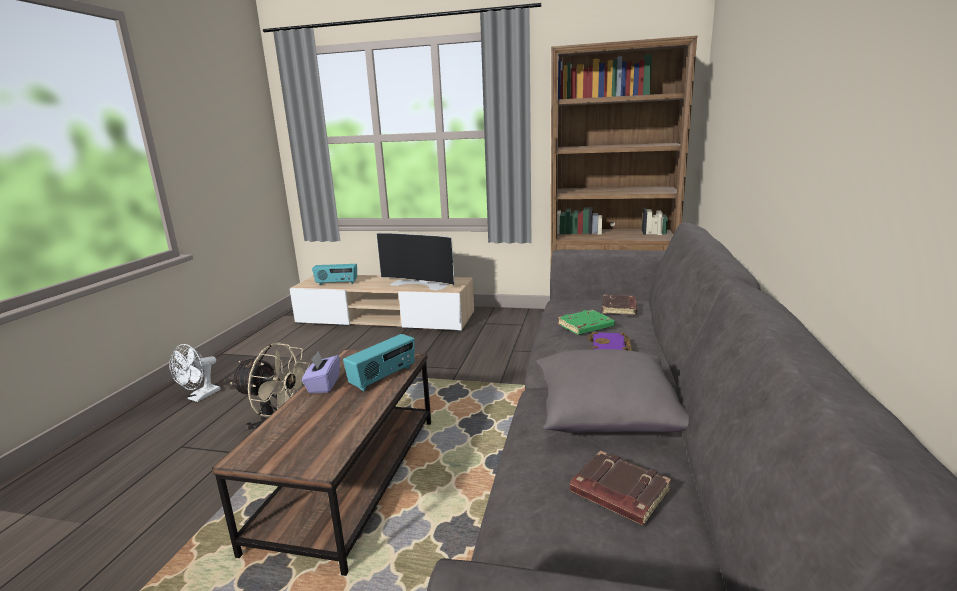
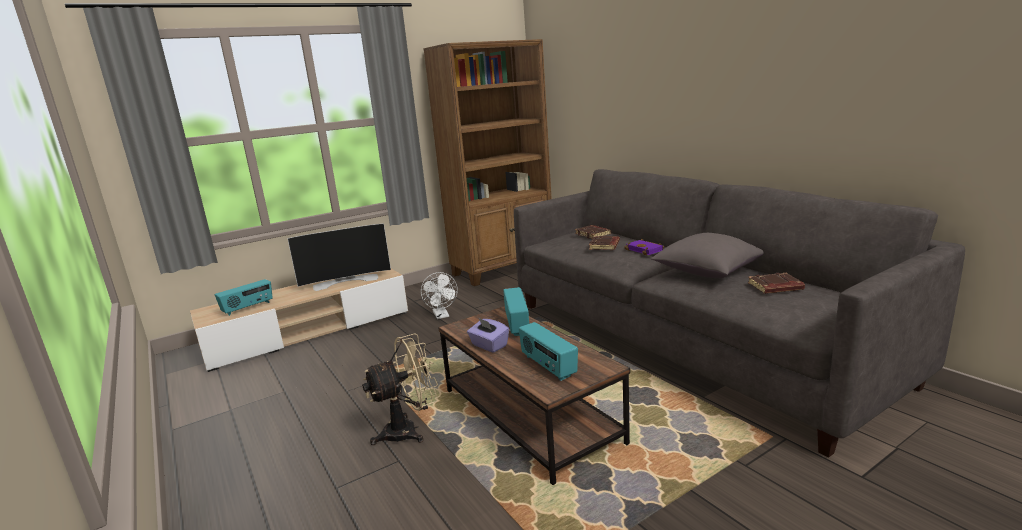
camera: 45 degrees left, 0 degrees up
(200, 397) = (252, 460): white fan -> white fan (442, 316)
(298, 432) = (548, 367): none -> radio
(585, 326) = (605, 246): green book -> brown book

